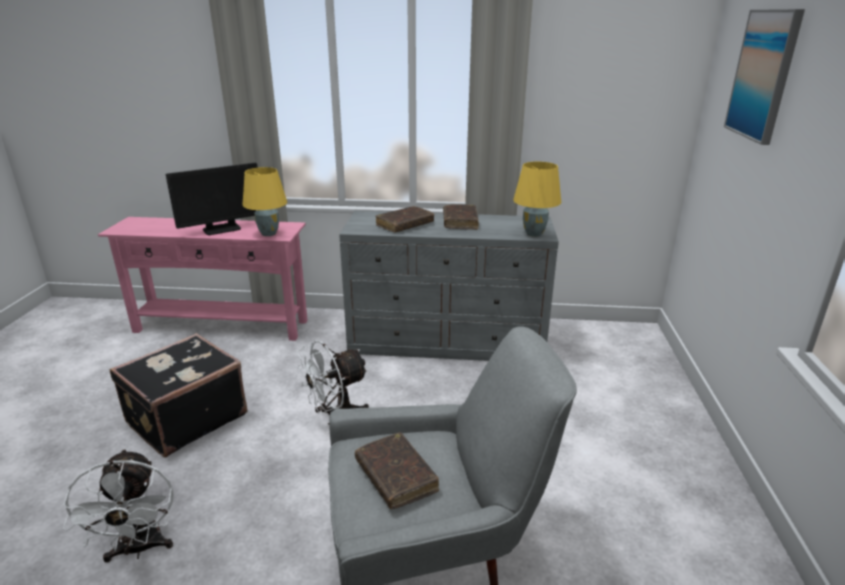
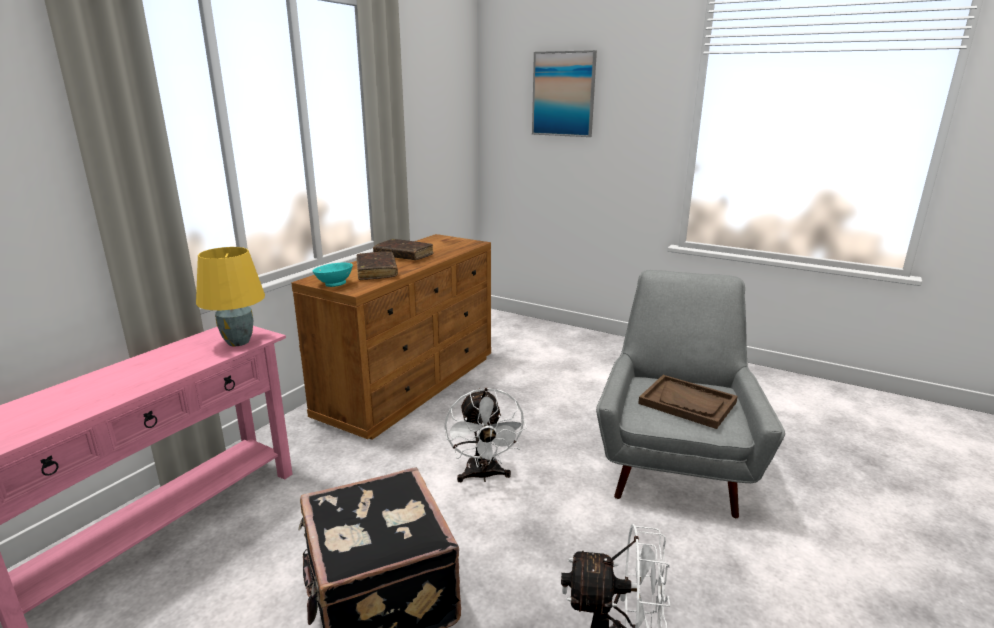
camera: 65 degrees left, 5 degrees down
(222, 229) = (157, 368): monitor -> none
(361, 221) = (334, 284): none -> turquoise bowl
(396, 477) = (687, 403): brown book -> brown tray
(448, 342) = (410, 385): grey dresser -> brown dresser
(534, 234) = (467, 244): yellow table lamp -> none

